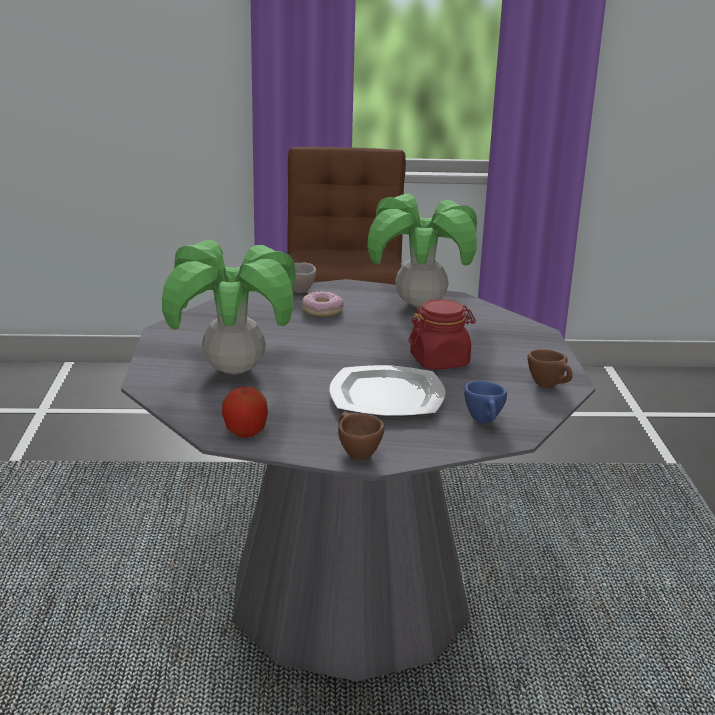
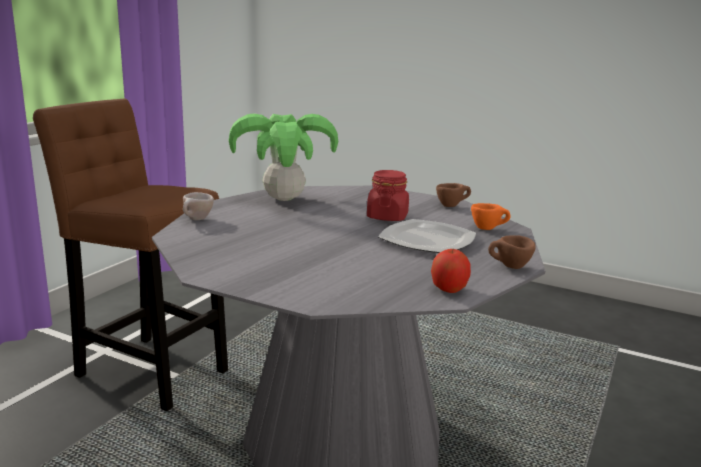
camera: 60 degrees left, 5 degrees down
(235, 370) = (327, 269): potted plant -> none
(322, 310) = (250, 222): donut -> none
(485, 422) = (488, 229): blue cup -> orange cup

